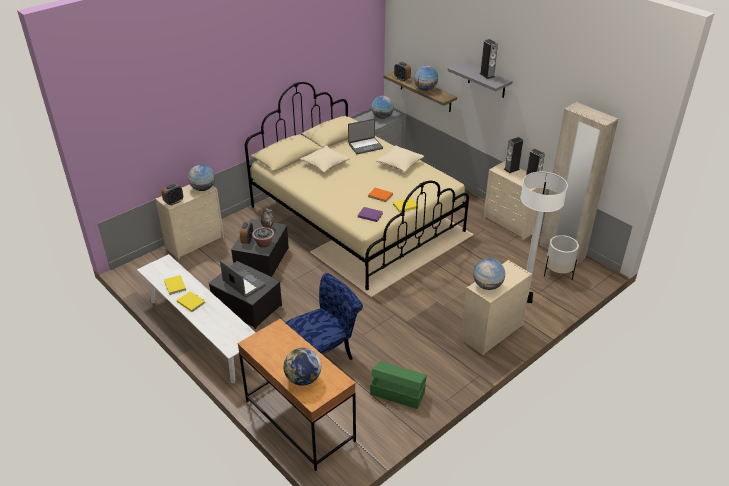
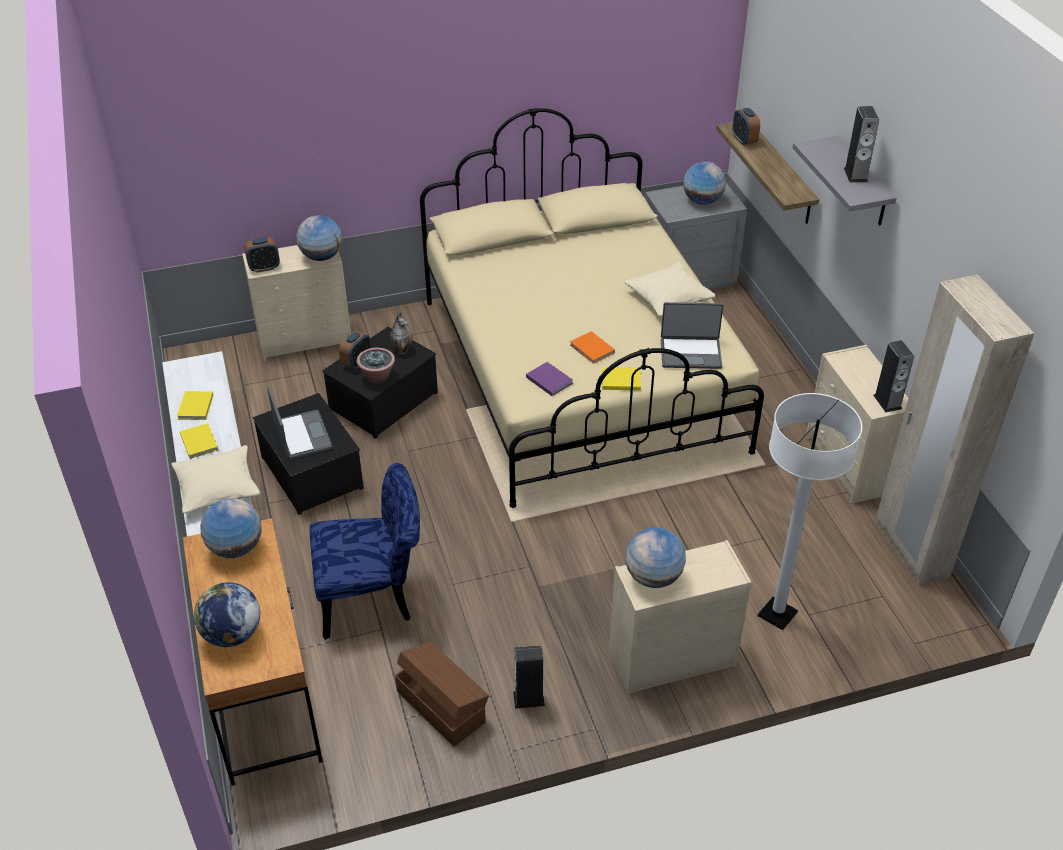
camera: 25 degrees right, 5 degrees up
(325, 164) = (541, 264): beige pillow -> beige pillow (218, 488)
(365, 146) = (633, 249): laptop -> laptop (690, 353)
(397, 392) = (441, 705): green storage box -> brown storage box
(425, 89) = (771, 170): globe -> globe (235, 548)
(511, 169) = (866, 365): speaker -> speaker (529, 698)
(558, 273) = (873, 589): white planter -> none

